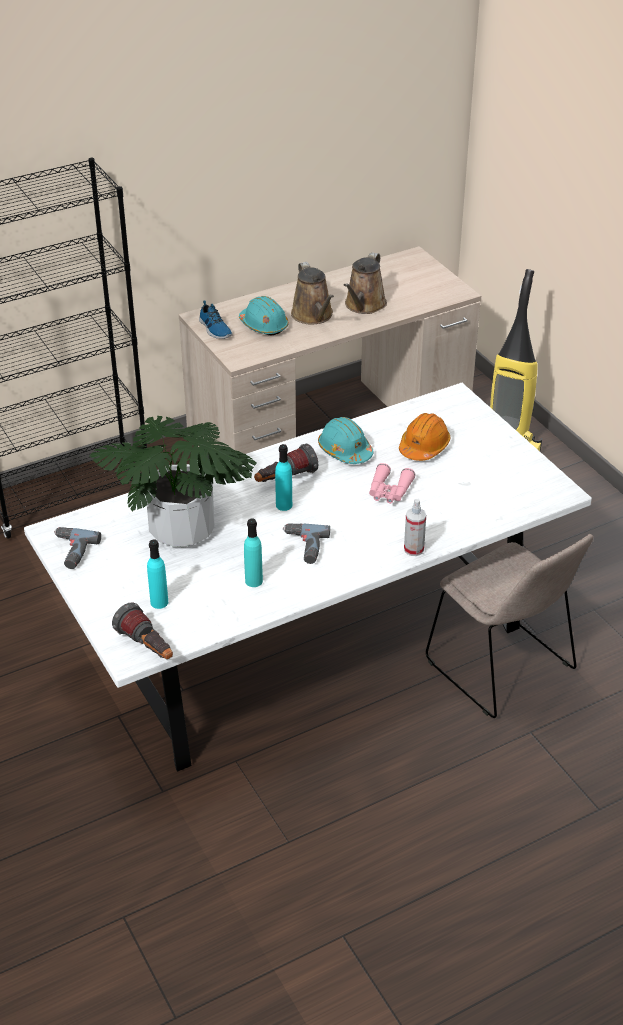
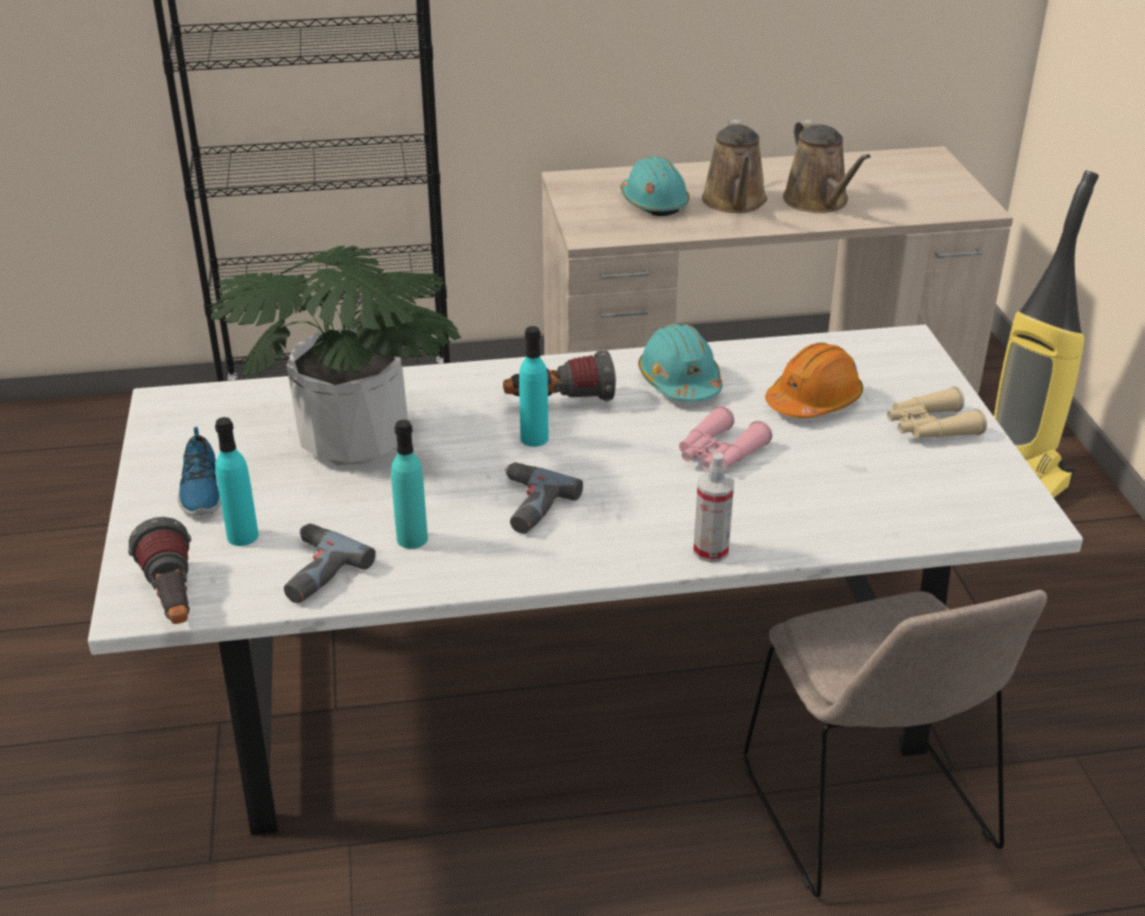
camera: 20 degrees right, 5 degrees down
(71, 551) = (170, 434): power drill -> power drill (313, 571)
(214, 329) = (579, 196): shoe -> shoe (200, 490)
(364, 305) = (819, 202): brown watering can -> brown watering can turned 60 degrees counterclockwise
(492, 449) = (930, 427): none -> beige binoculars

